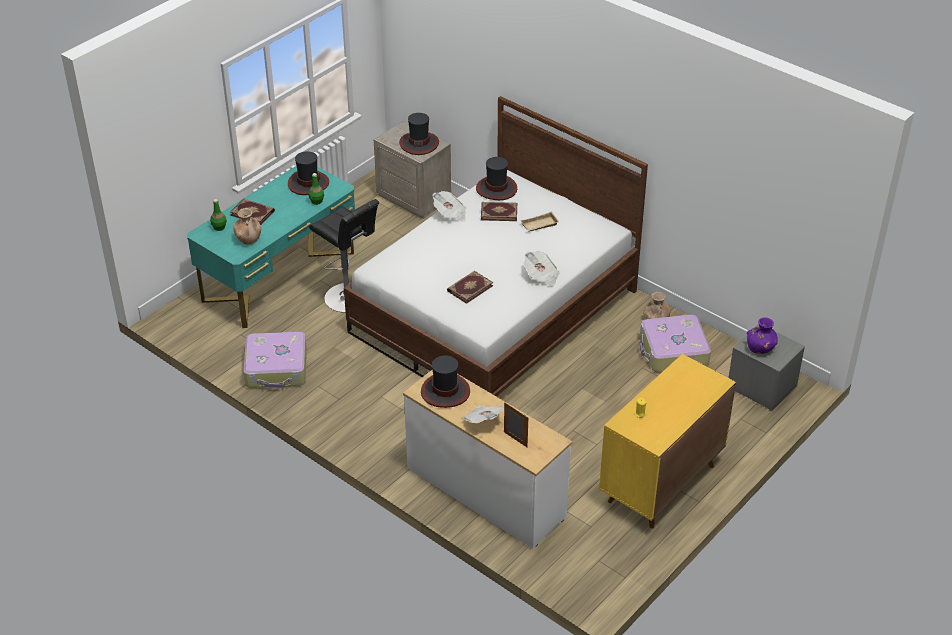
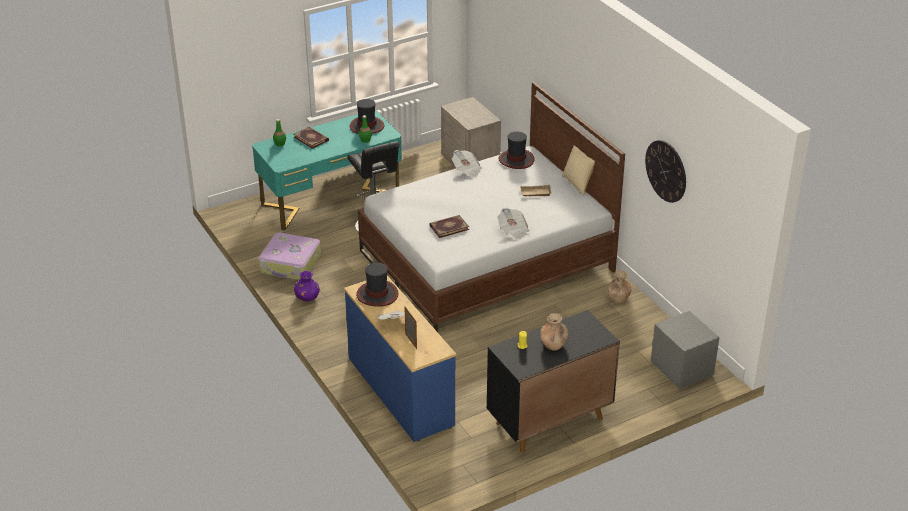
camera: 20 degrees right, 5 degrees down
(248, 239) = (297, 156): brown vase -> brown vase (553, 344)
(419, 143) = (475, 115): hat -> none
(485, 493) = (400, 392): white dresser -> blue dresser
(499, 212) = (507, 177): book -> none
(578, 203) = (578, 184): none -> pillow
(660, 484) = (548, 421): yellow cabinet -> black cabinet
(673, 352) = (619, 324): suitcase -> none
(709, 177) = (666, 171): none -> wall clock
(760, 348) = (678, 330): purple vase -> purple vase (307, 297)

